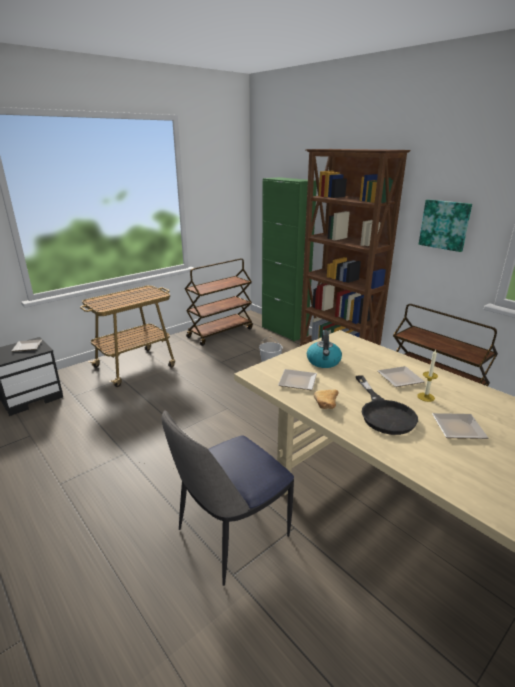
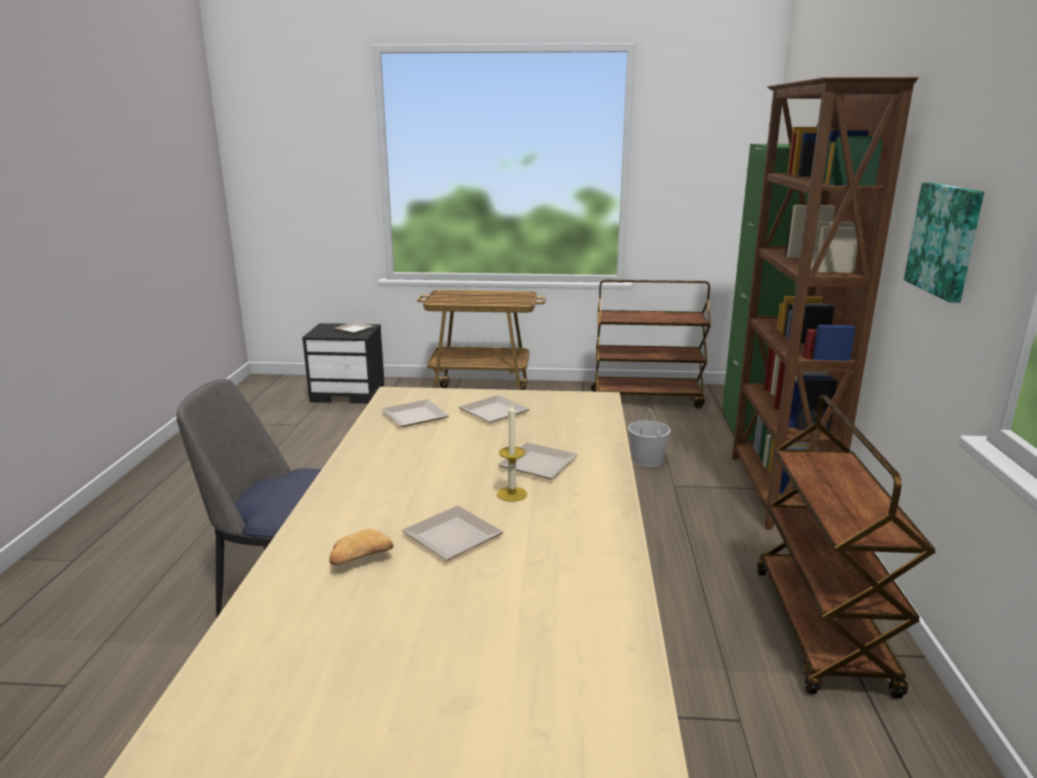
camera: 45 degrees right, 5 degrees down
(323, 362) = (496, 412): kettle -> plate
(326, 405) = (381, 446): bread -> bread (357, 560)
(384, 413) = (416, 481): black frying pan -> none

